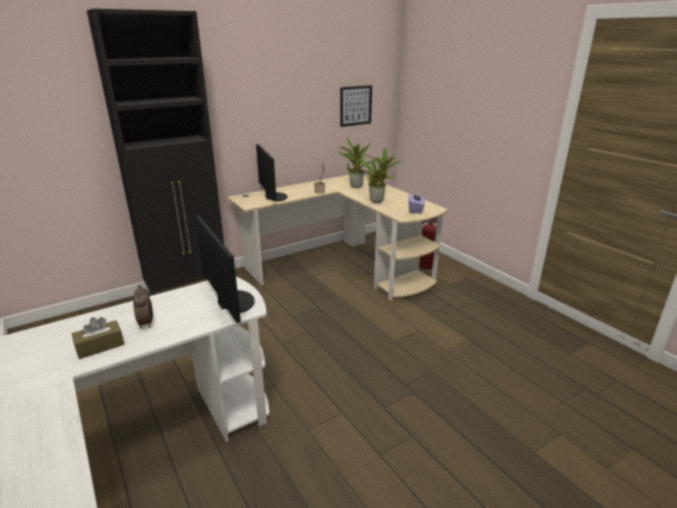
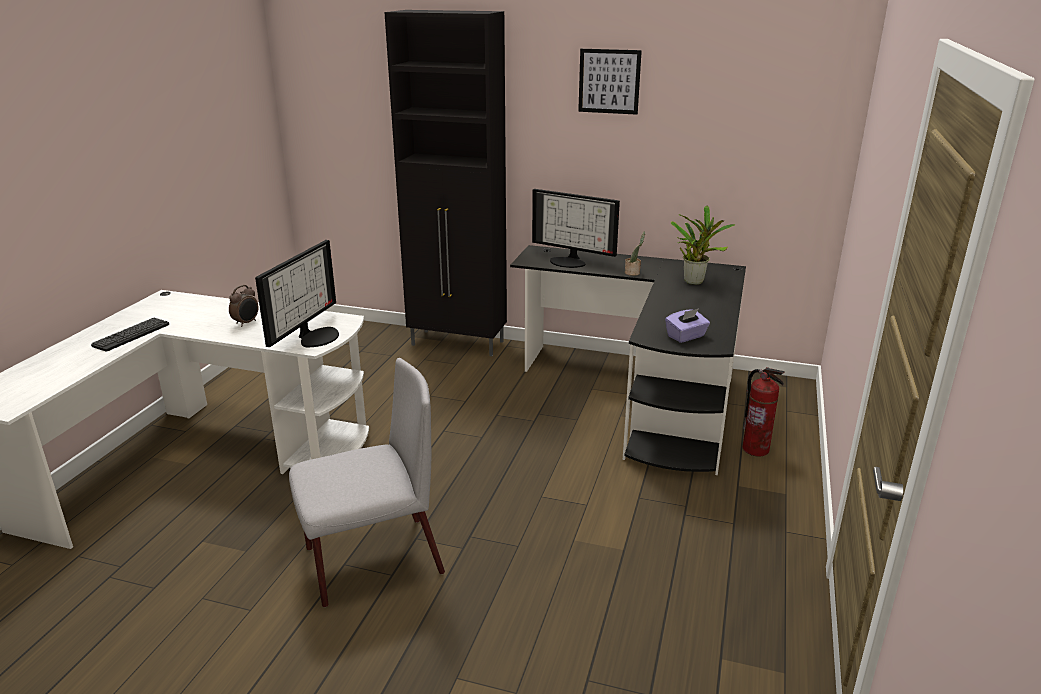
camera: 50 degrees right, 0 degrees up
(41, 396) = (131, 335): none -> keyboard
(100, 346) = (201, 323): brown tissue box -> none
(274, 197) = (569, 261): monitor -> monitor turned 90 degrees clockwise
(343, 267) = (645, 396): beige desk -> black desk
(355, 105) = (759, 157): picture -> picture (609, 81)
(377, 200) = (671, 308): potted plant -> none
(390, 439) = (371, 561): none -> grey chair

